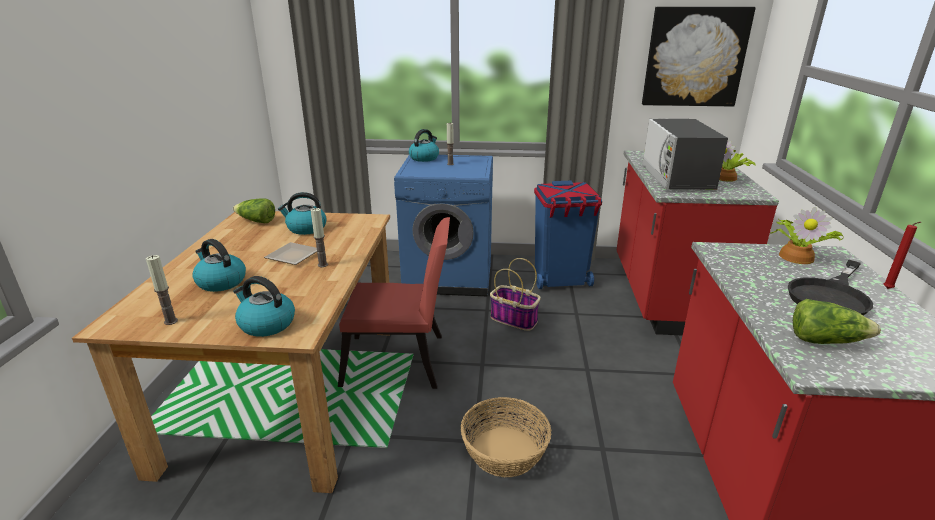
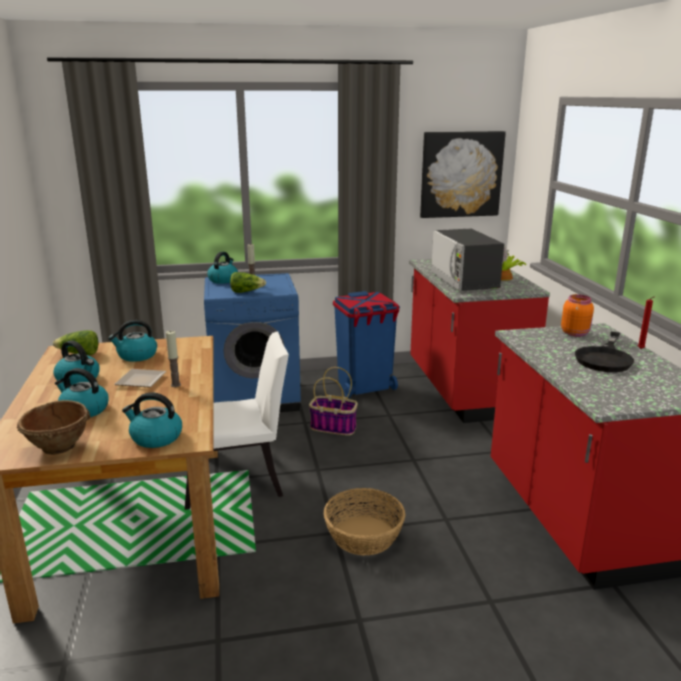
camera: 15 degrees left, 5 degrees down
(171, 321) = (59, 447): candle -> brown bowl
(239, 247) = (79, 379): none -> kettle
(401, 362) = (239, 479): red chair -> white chair
(797, 256) = (575, 333): potted plant -> orange jar
(825, 340) = (608, 387): lettuce -> lettuce (246, 292)

